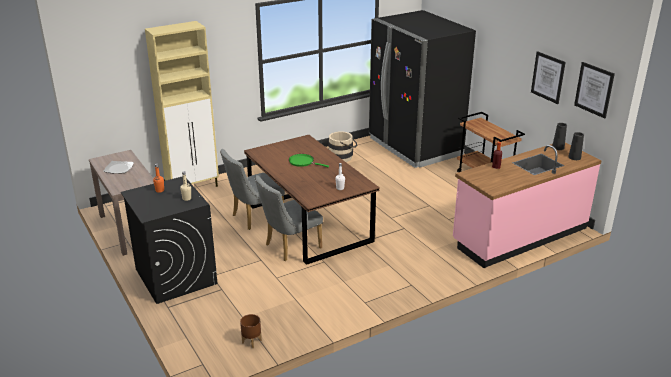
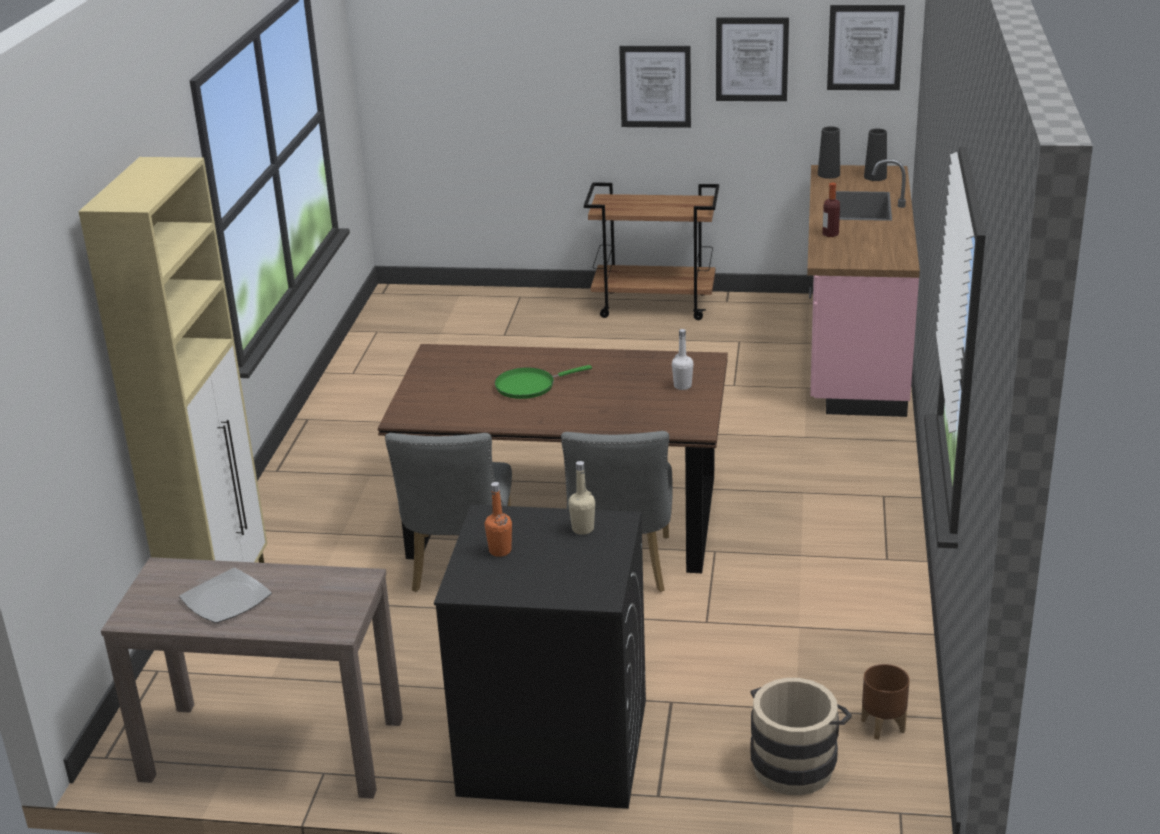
camera: 50 degrees left, 0 degrees up
(343, 157) = (381, 393): beige bucket -> beige bucket (796, 762)
(414, 147) = (459, 316): black fridge -> none
(511, 76) = (655, 86): none -> picture

